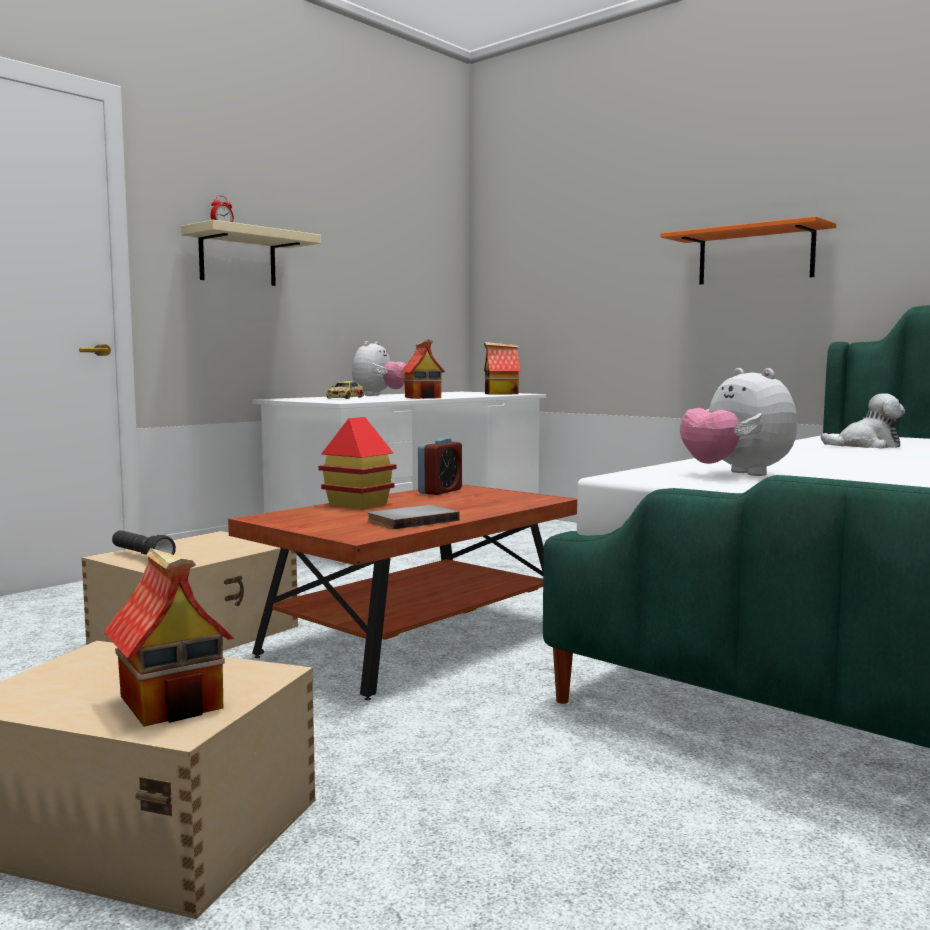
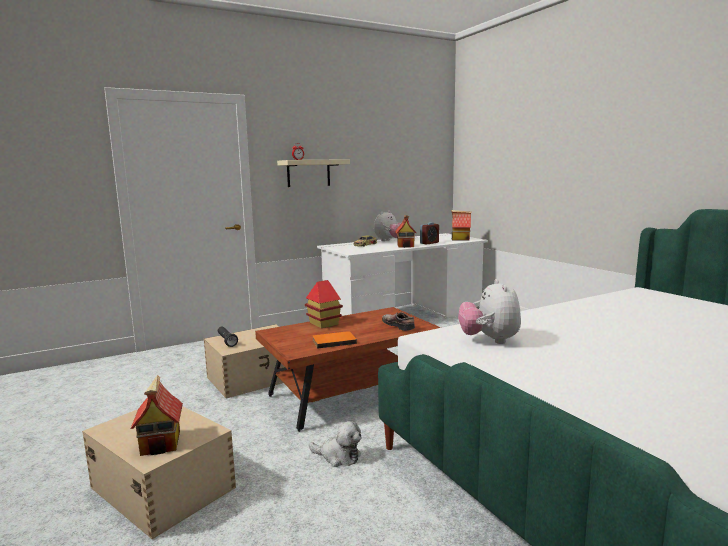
camera: 20 degrees right, 5 degrees up
(411, 520) = (333, 341): grey book -> orange book
(440, 491) = (376, 314): alarm clock -> alarm clock (429, 243)
(502, 499) = (399, 325): none -> shoe
(755, 256) = (606, 166): orange shelf -> none
(866, 446) = (631, 308): plush toy -> plush toy (338, 456)

